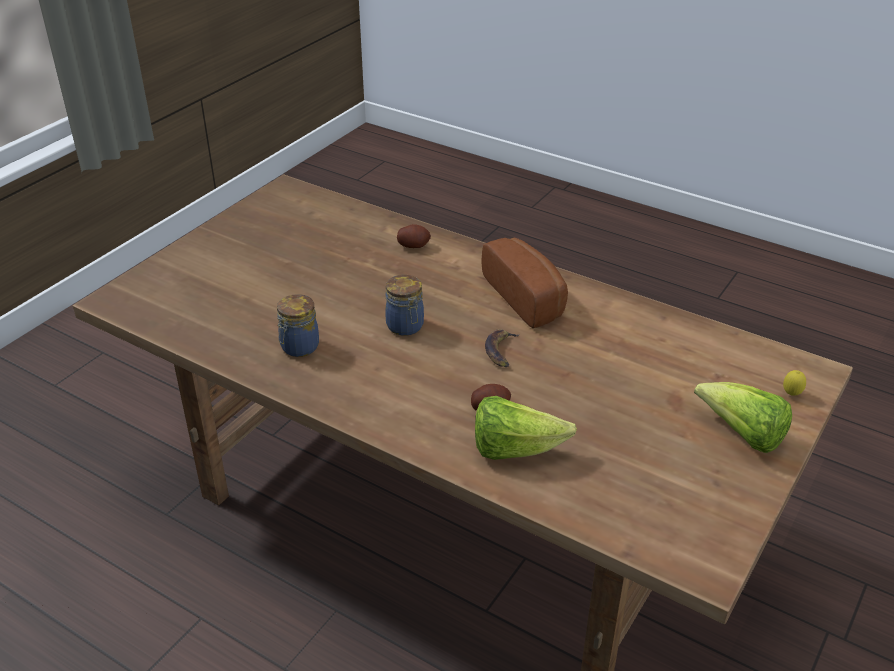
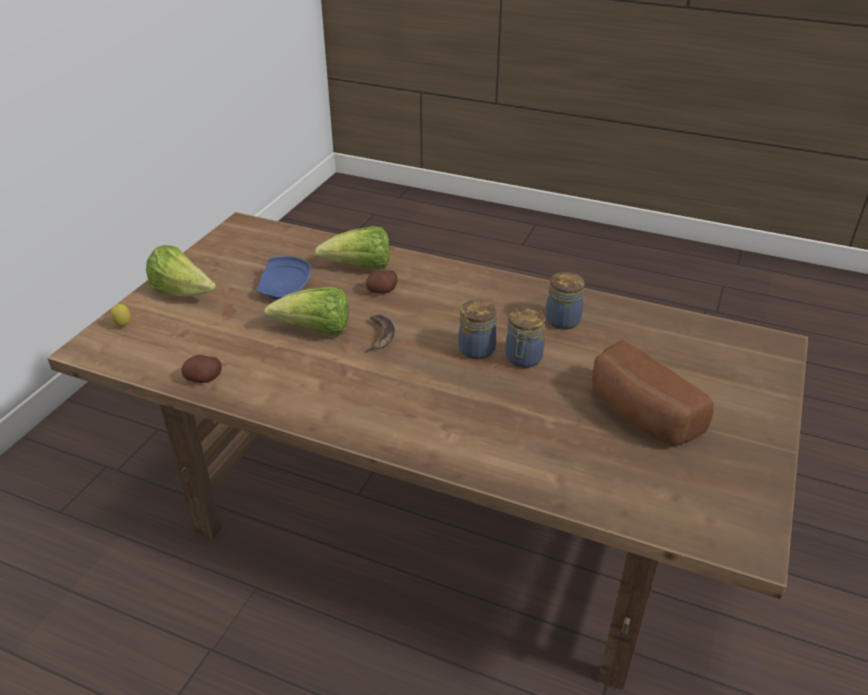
camera: 170 degrees right, 0 degrees up
(364, 312) = (523, 359): none -> jar
(413, 245) = (508, 454): potato -> potato (204, 378)
(528, 297) = (357, 395): bread -> bread (638, 415)
(569, 364) = (316, 331): none -> lettuce
(612, 426) = (285, 289): none -> blue plate

